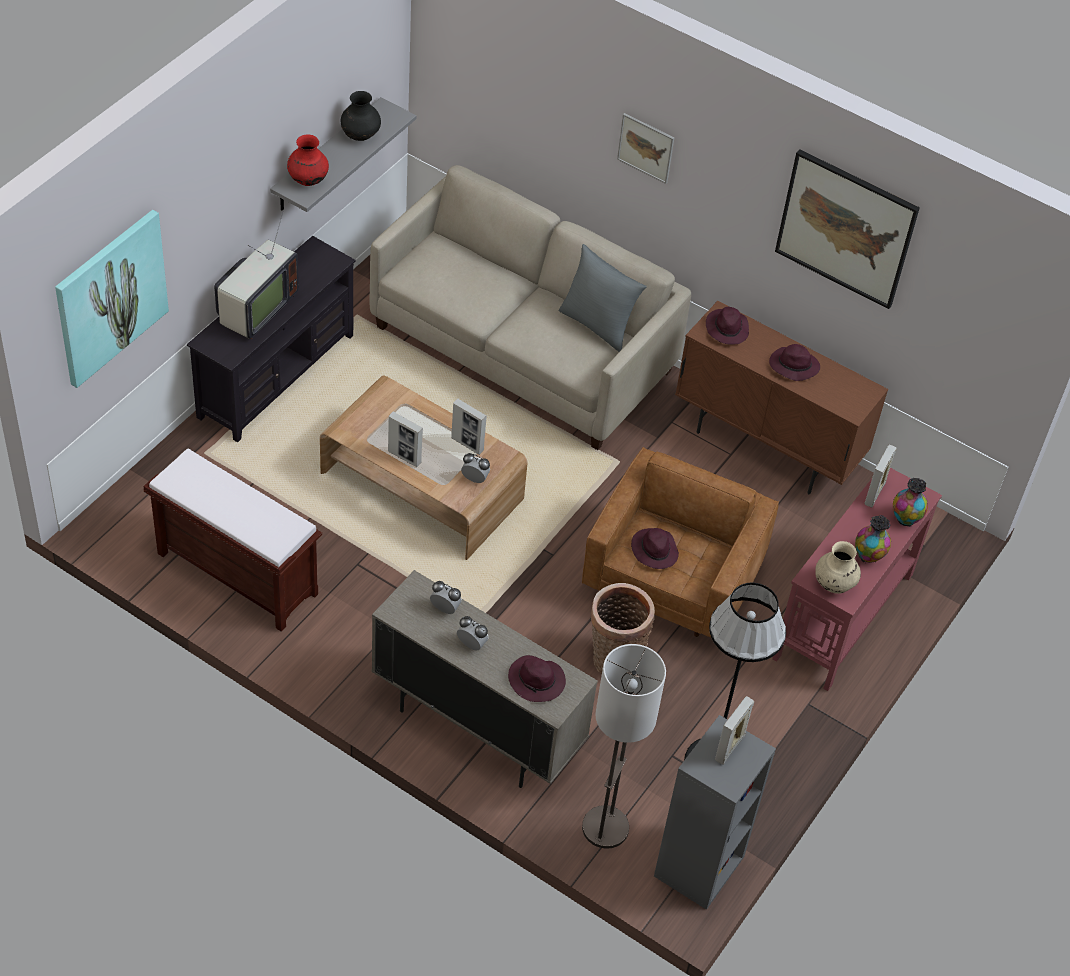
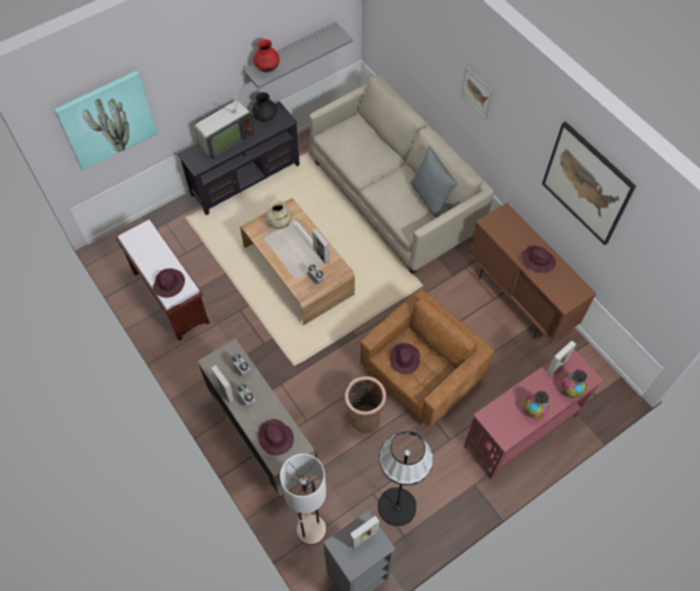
camera: 25 degrees right, 10 degrees up
(360, 135) = (312, 45): black vase -> black vase (265, 117)
(404, 457) = (280, 254): picture frame -> picture frame (225, 392)
(726, 328) = (504, 223): purple hat -> purple hat (169, 283)
(834, 584) = (501, 425): beige vase -> beige vase (279, 223)

